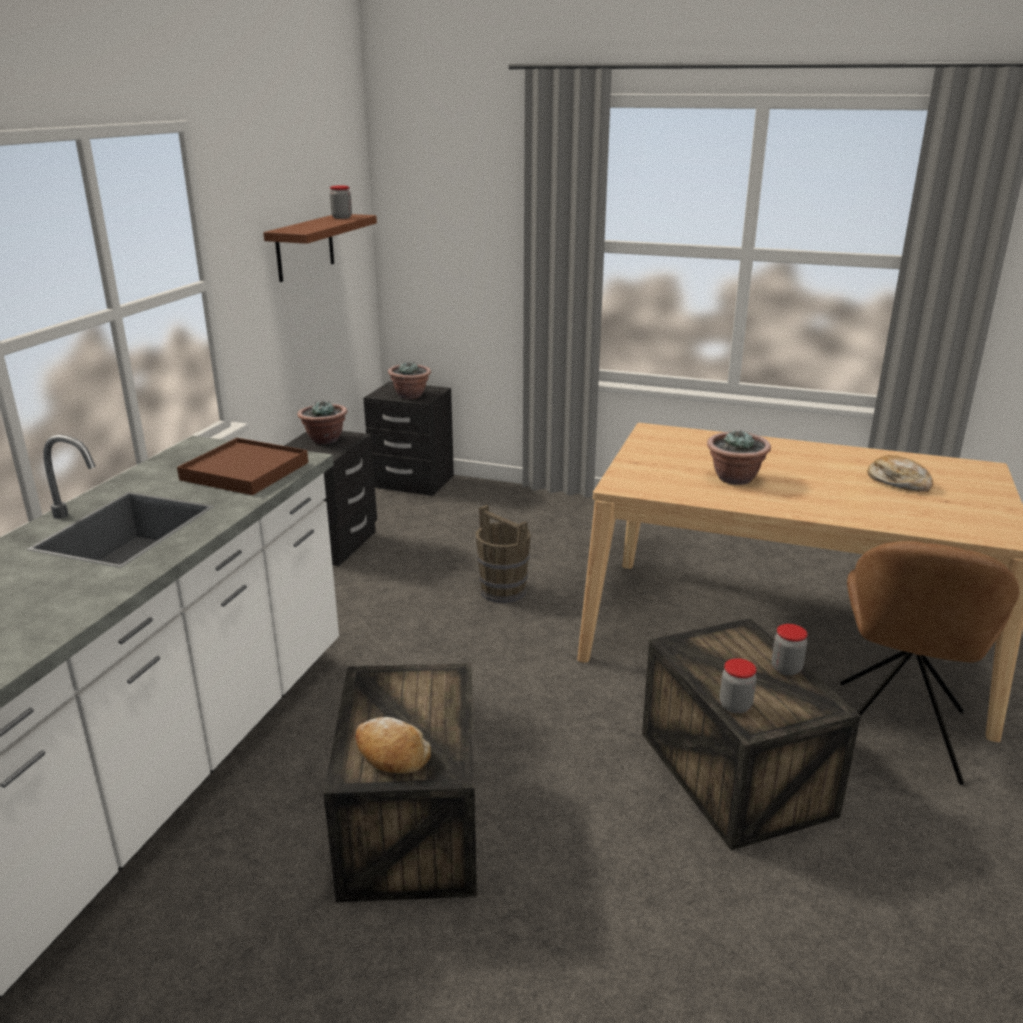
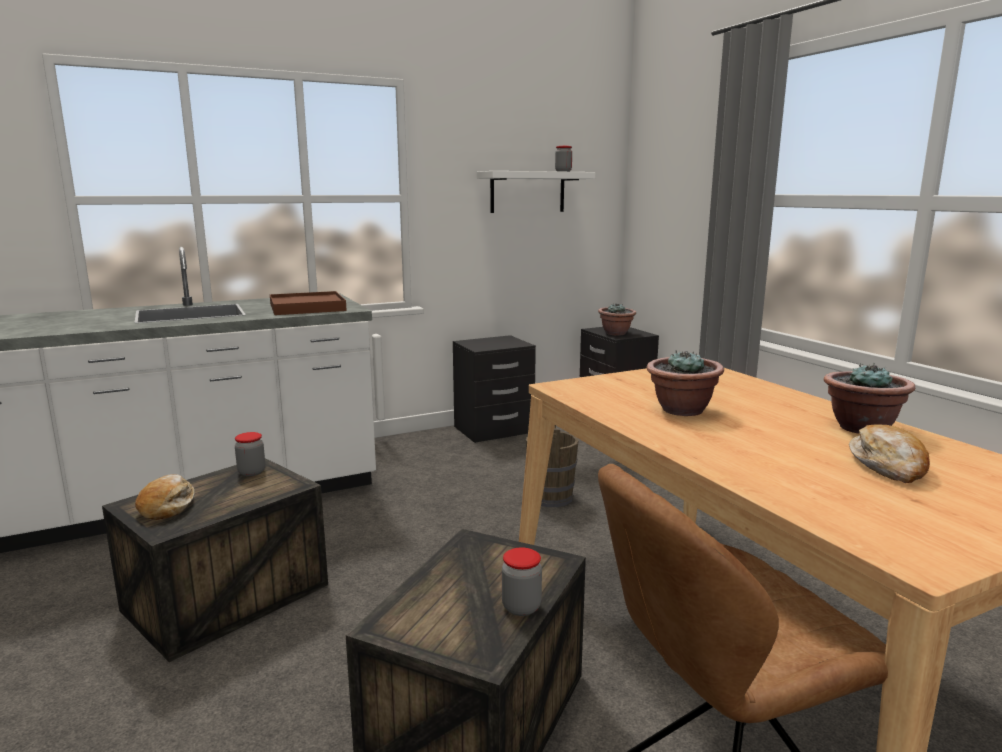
camera: 45 degrees right, 10 degrees down
(305, 247) = (527, 192): brown shelf -> white shelf
(324, 439) = (499, 341): potted plant -> potted plant (861, 427)
(735, 706) = (409, 605): jar -> jar (251, 472)

